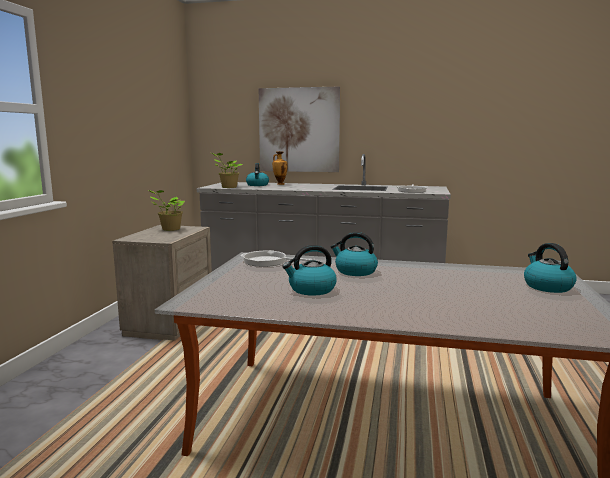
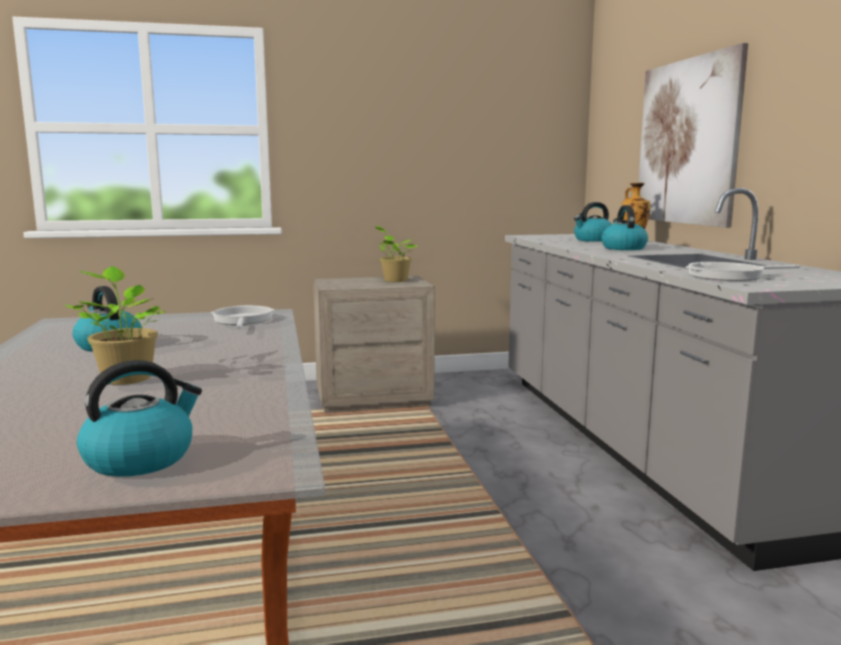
camera: 65 degrees right, 0 degrees up
(228, 187) = (536, 238): potted plant -> potted plant (126, 378)
(355, 271) = (209, 351): kettle -> kettle (623, 248)

